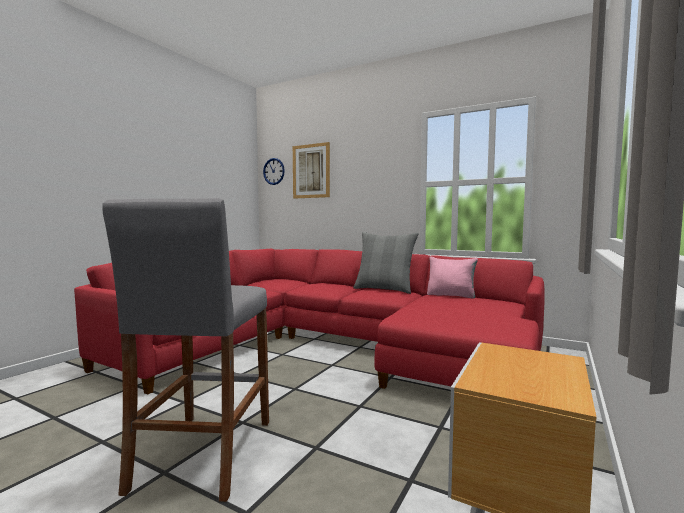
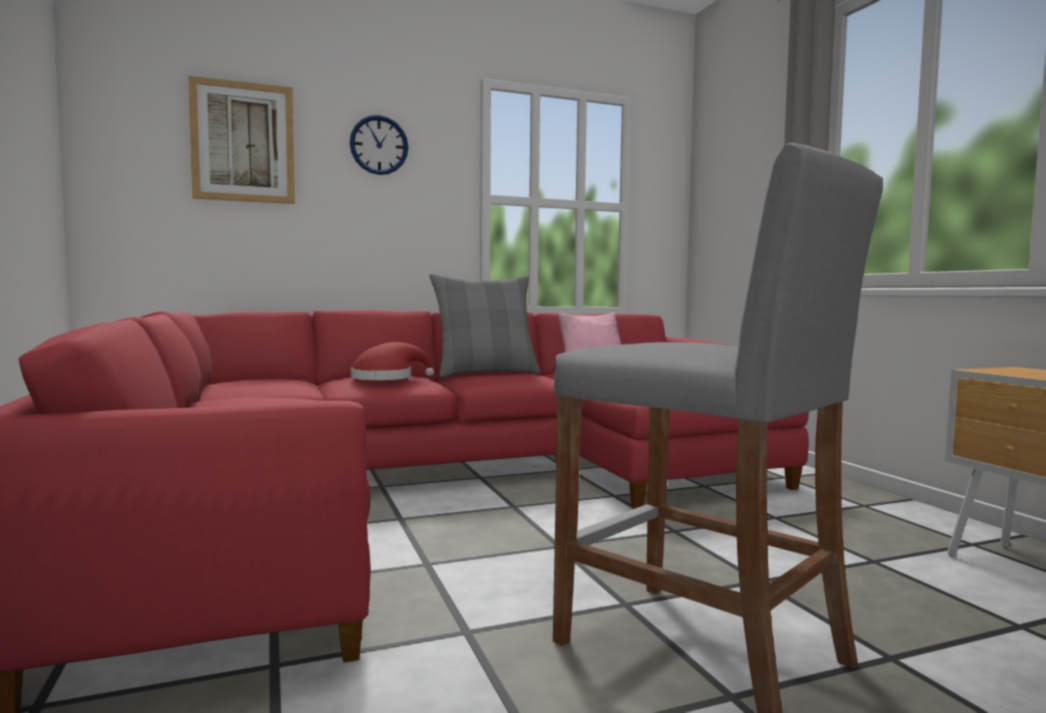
camera: 50 degrees left, 0 degrees up
(274, 171) = (123, 125): wall clock -> wall clock (379, 145)
(323, 286) = (386, 378): none -> red hat

